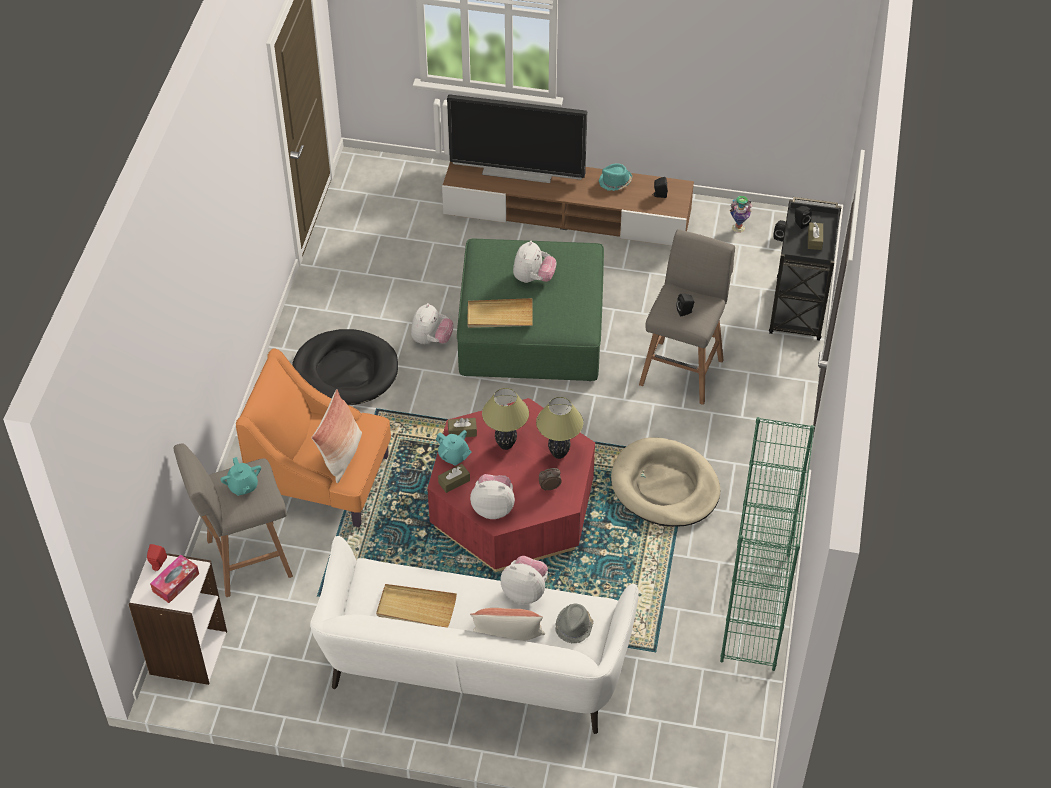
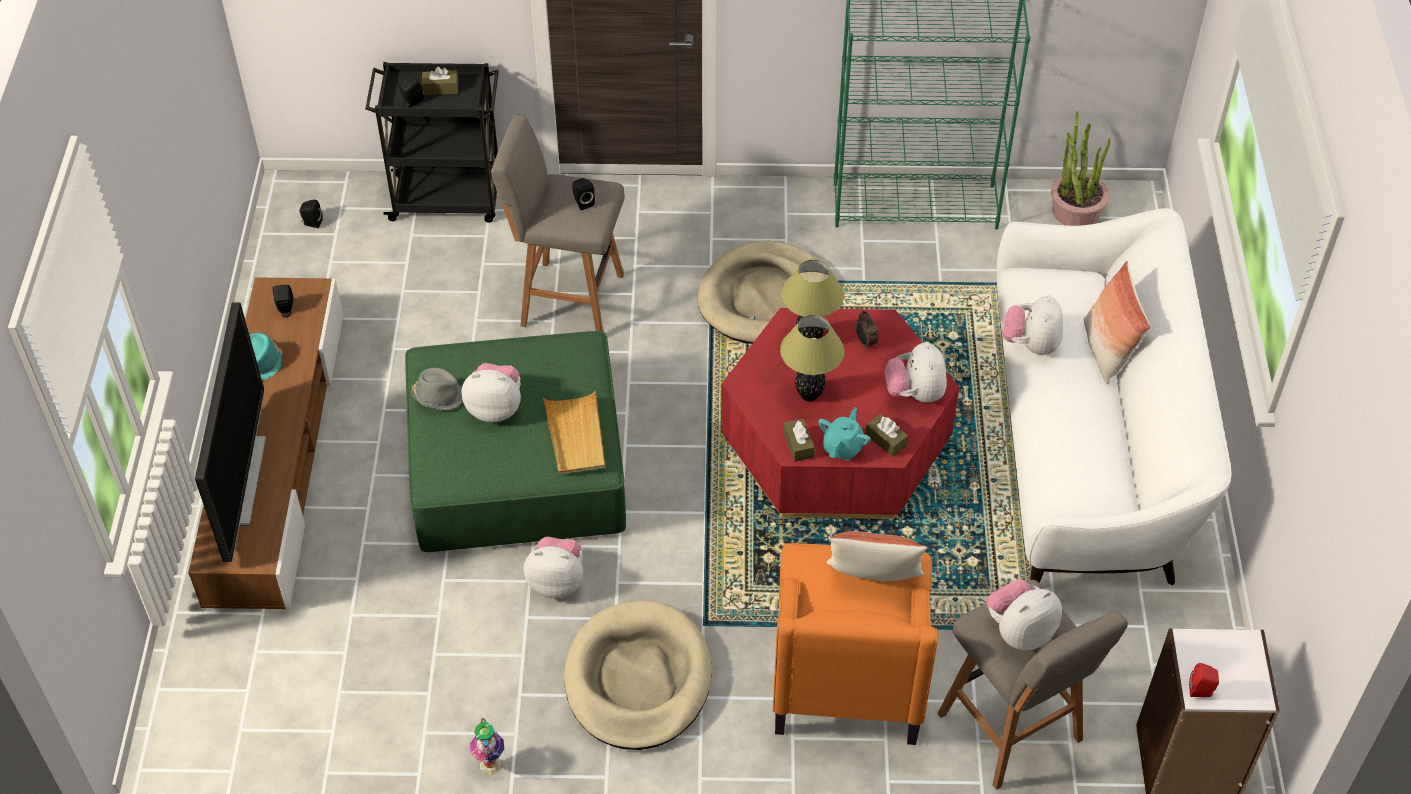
camera: 100 degrees left, 0 degrees up
(176, 582) = (1221, 661): tissue box -> none
(243, 486) = (1019, 631): turquoise teapot -> plush toy
(346, 371) = (638, 679): black dog bed -> beige dog bed
(416, 608) = (1096, 445): beige tray -> none
(574, 626) = (1064, 293): grey hat -> grey hat (438, 395)
(735, 727) = (1075, 211): none -> potted plant
(738, 228) = (298, 265): vase -> vase (490, 764)

